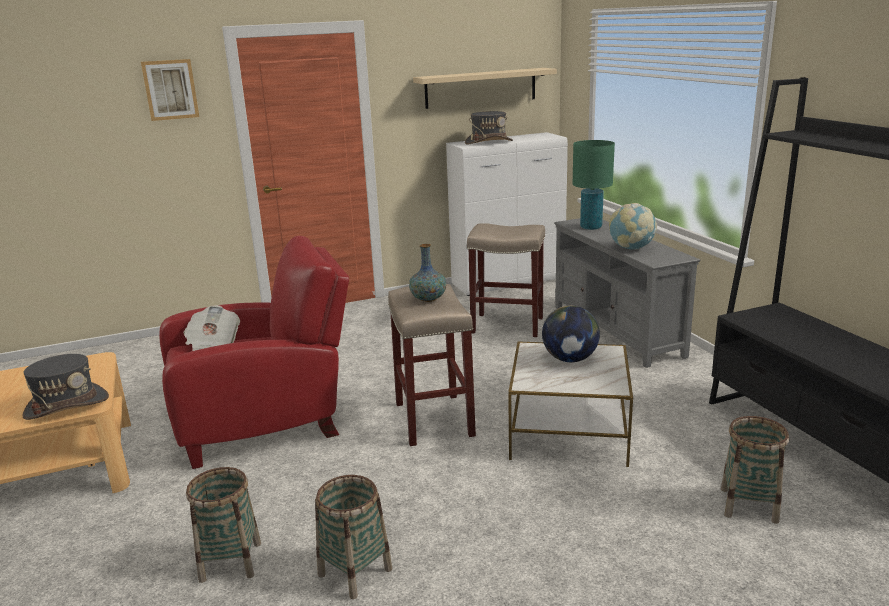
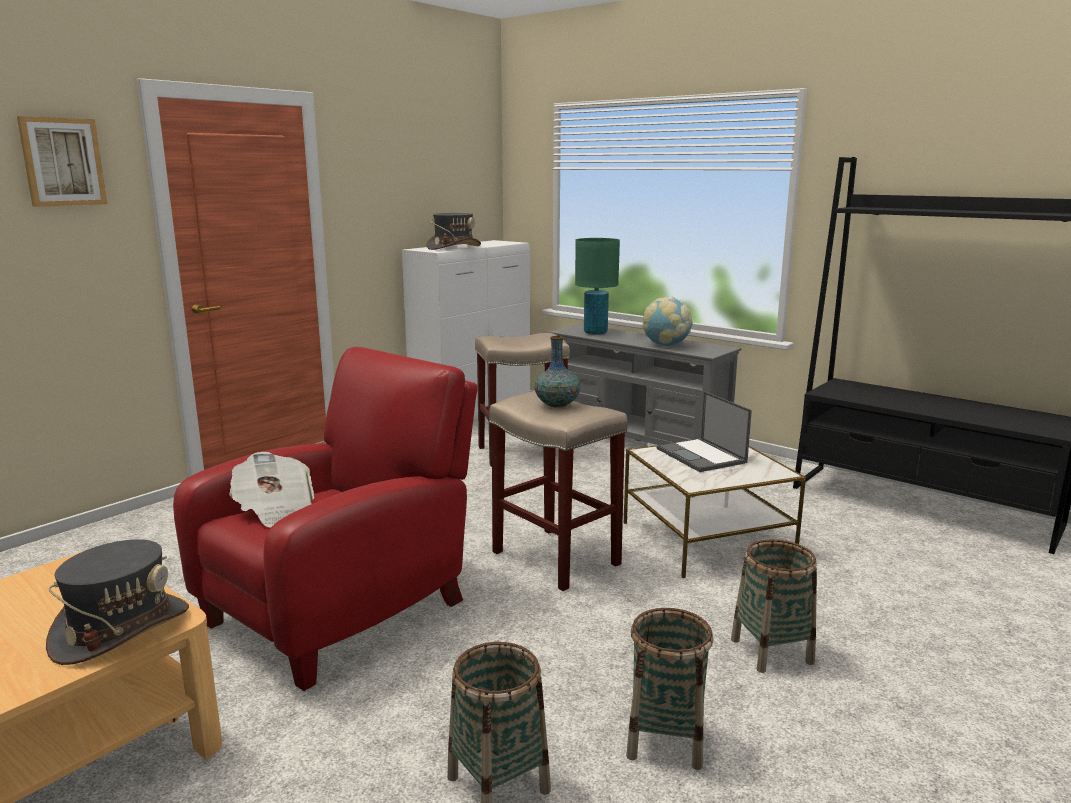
camera: 30 degrees left, 5 degrees down
(481, 88) = (433, 186): beige shelf -> none
(570, 359) = (702, 456): globe -> laptop
(748, 505) = (927, 563): basket -> basket (771, 651)

